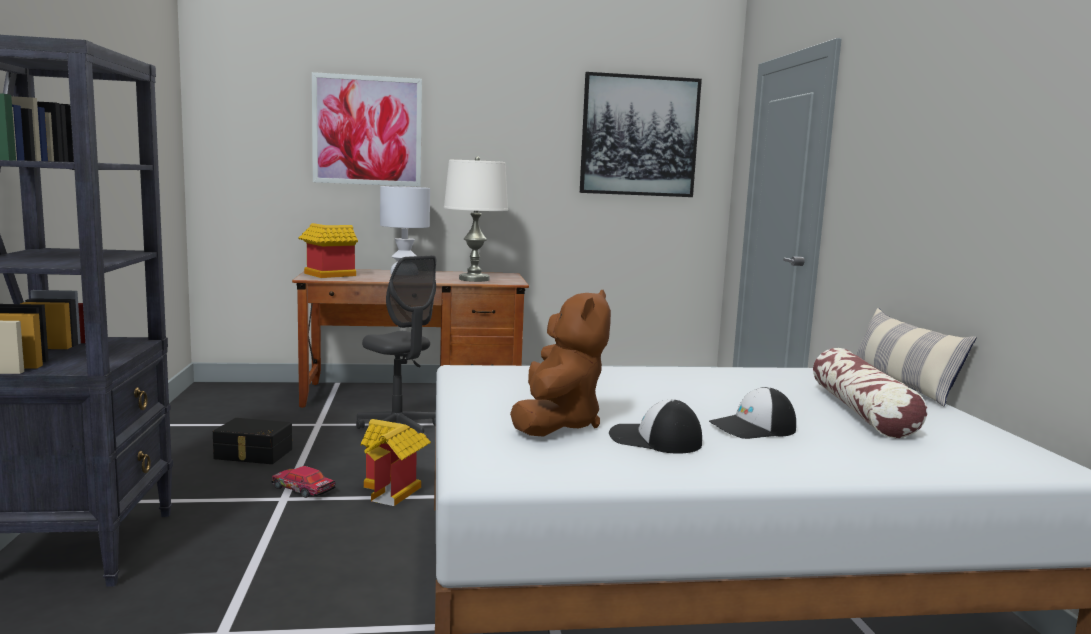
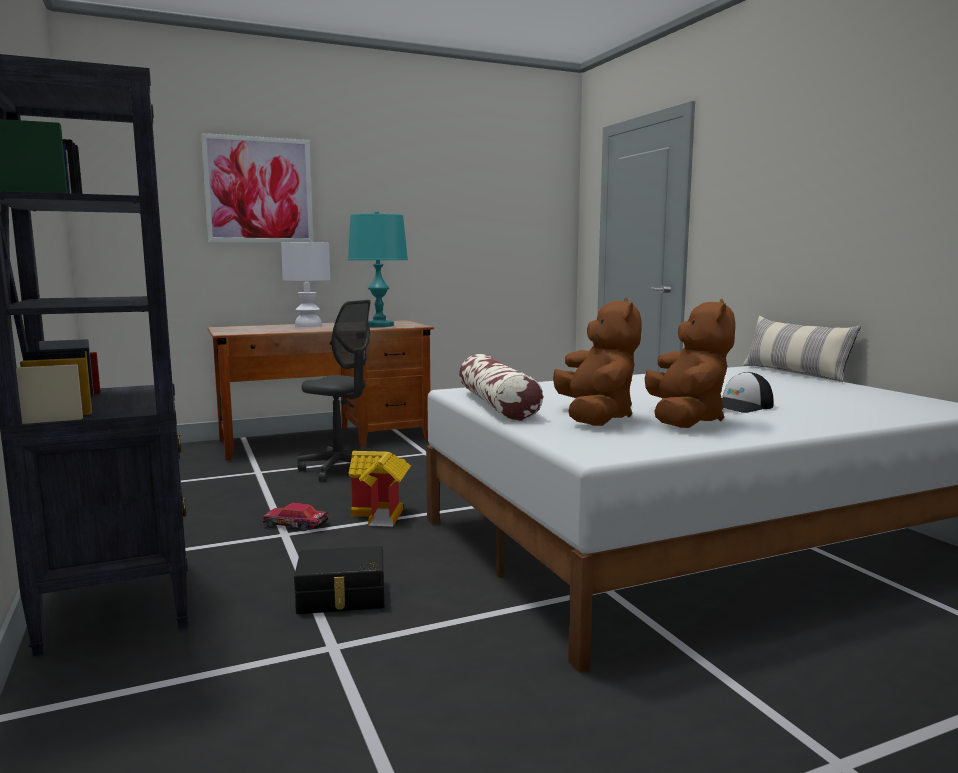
camera: 15 degrees left, 0 degrees up
(253, 454) = (218, 503): black storage box -> black storage box (341, 597)
(326, 275) = (239, 330): toy house -> none
(474, 279) = (379, 325): white table lamp -> turquoise table lamp
(639, 136) = (503, 192): picture -> none
(654, 440) = (685, 420): cap -> brown plush toy
(861, 412) = (795, 390): pillow -> pillow (497, 405)

